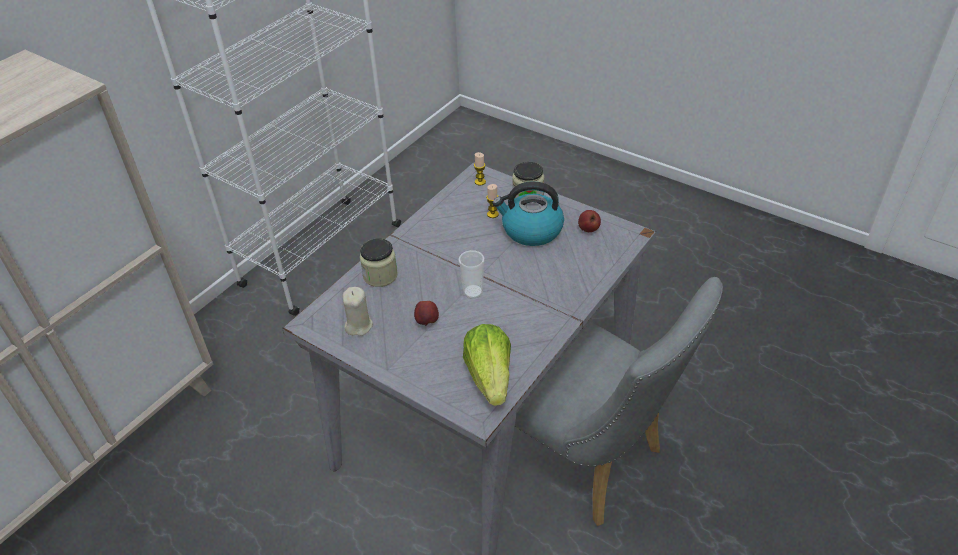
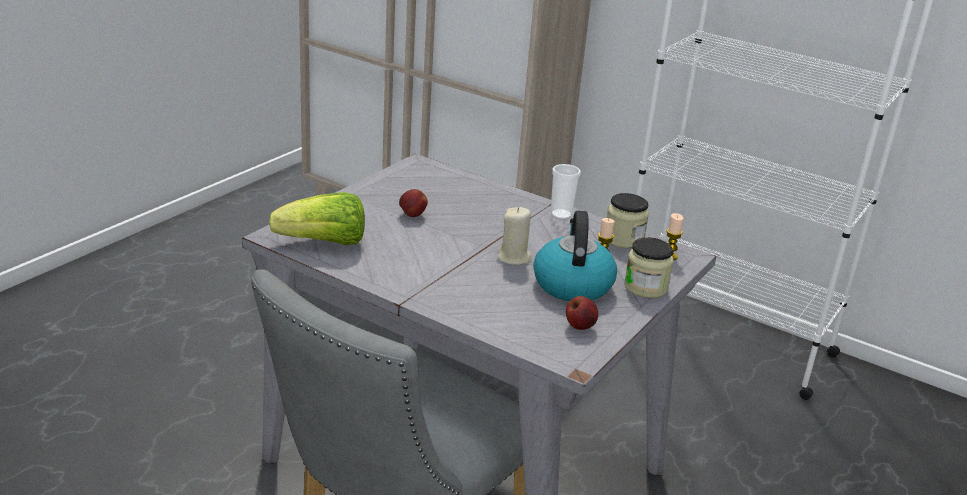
camera: 85 degrees right, 15 degrees down
(358, 325) = (412, 183): beige candle -> beige candle (514, 258)
(380, 275) = (486, 194): jar -> jar (623, 239)
(473, 292) = (457, 241): cup -> cup (561, 215)

